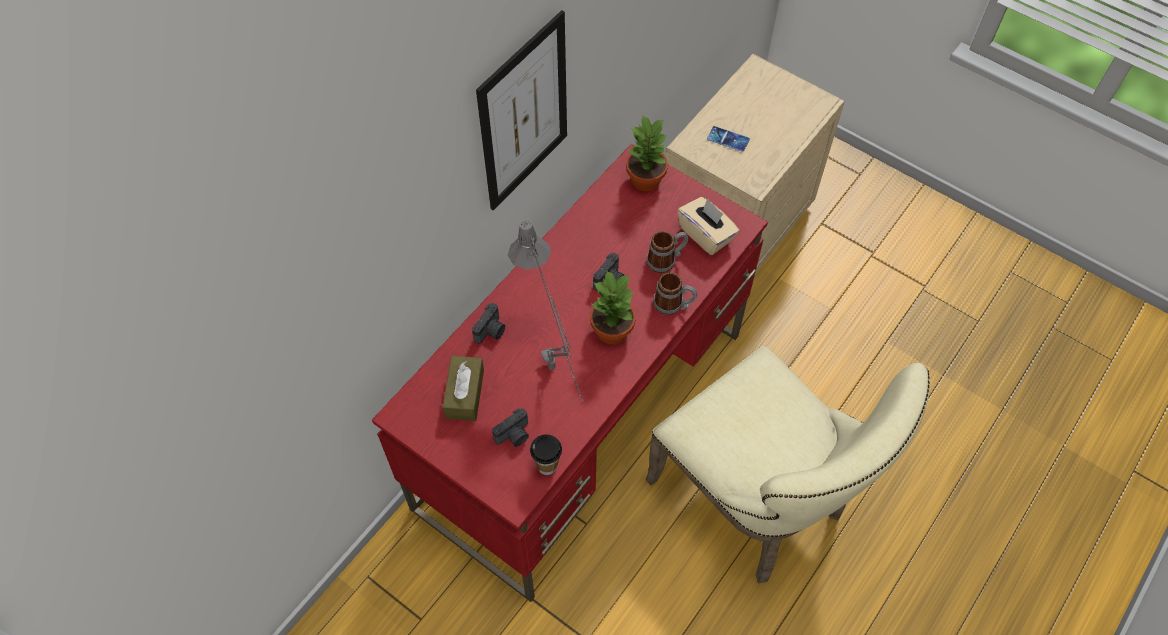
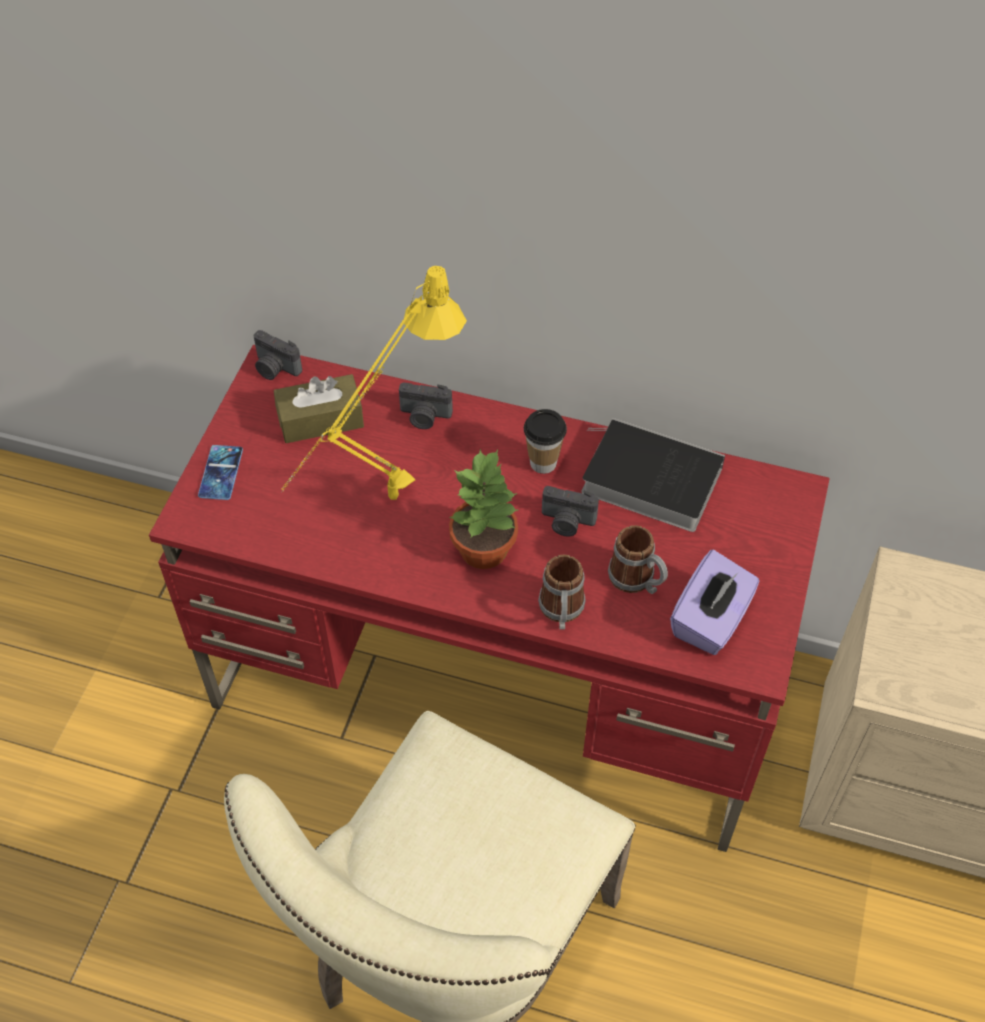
camera: 70 degrees right, 5 degrees down
(514, 435) = (278, 489): camera -> camera (275, 368)
(524, 114) = (619, 208): picture -> none
(547, 466) = (245, 538): cup -> cup (543, 463)
(555, 377) = (383, 507): grey table lamp -> yellow table lamp
(595, 229) = (647, 480): none -> book
(646, 179) = (772, 514): potted plant -> none
(706, 235) = (710, 620): beige tissue box -> purple tissue box
(728, 139) = (950, 624): phone -> phone (221, 473)

